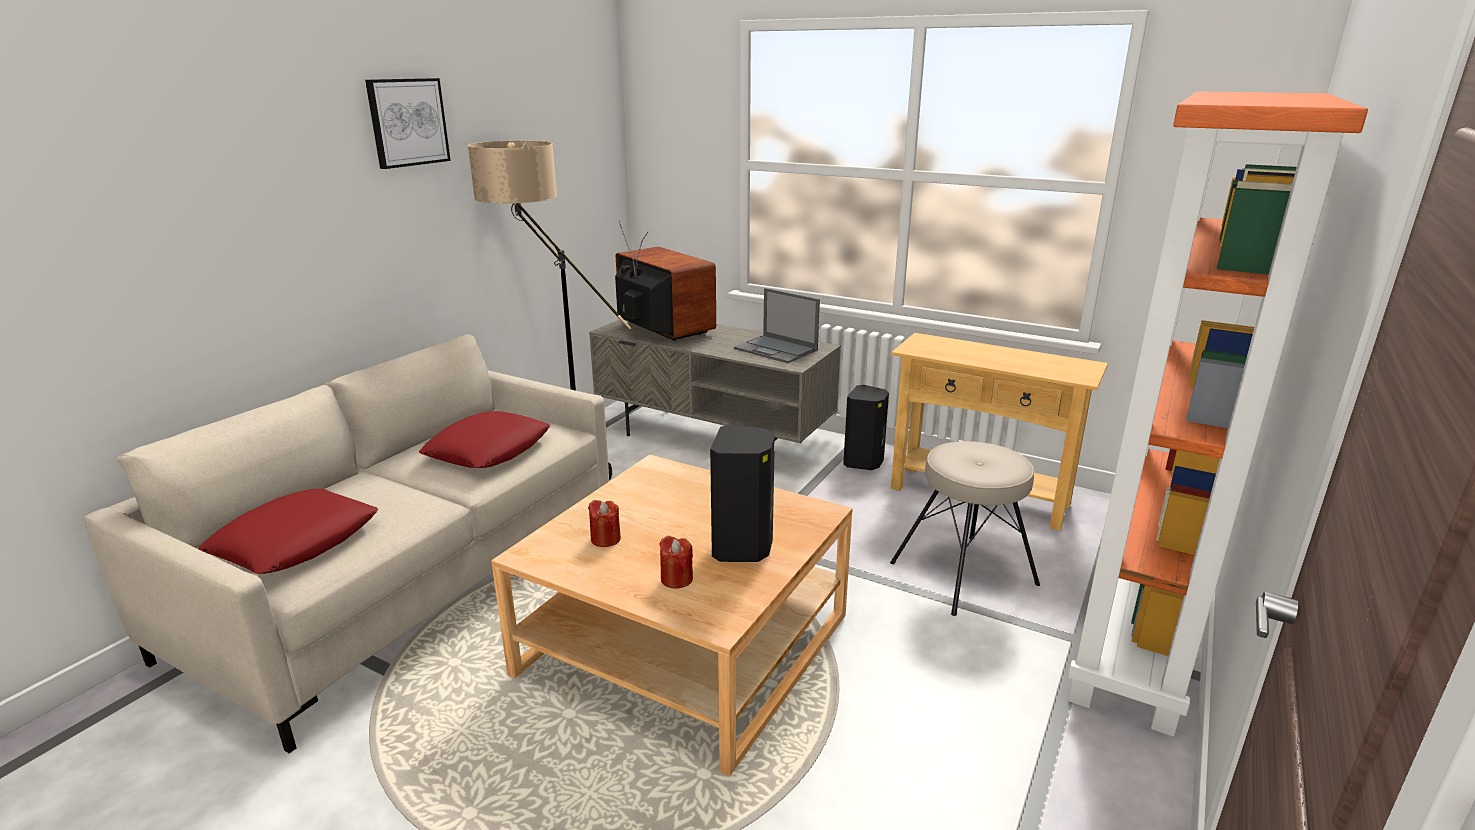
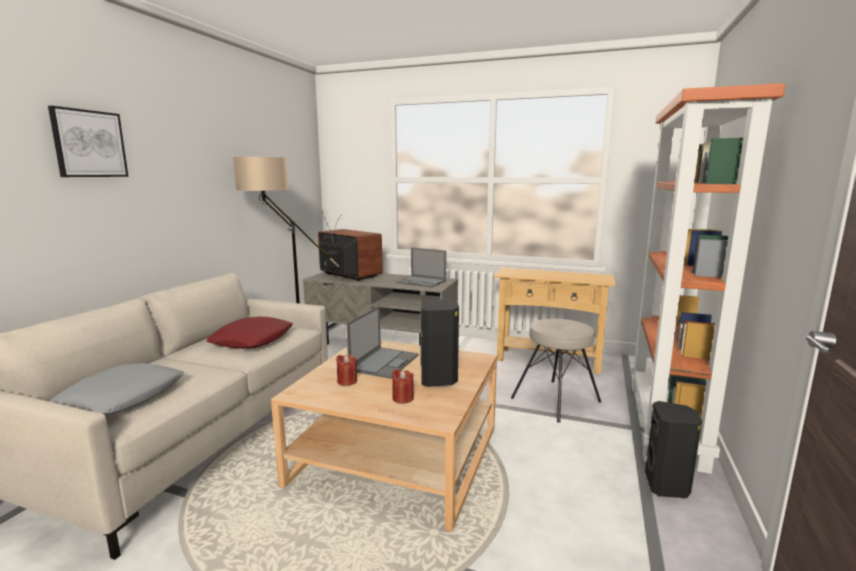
camera: 10 degrees left, 10 degrees down
(296, 541) = (122, 397): red pillow -> grey pillow
(407, 122) = (196, 139): picture -> picture (89, 144)
(672, 507) = (384, 362): none -> laptop
(864, 462) = (476, 348): black speaker -> black speaker (667, 486)

